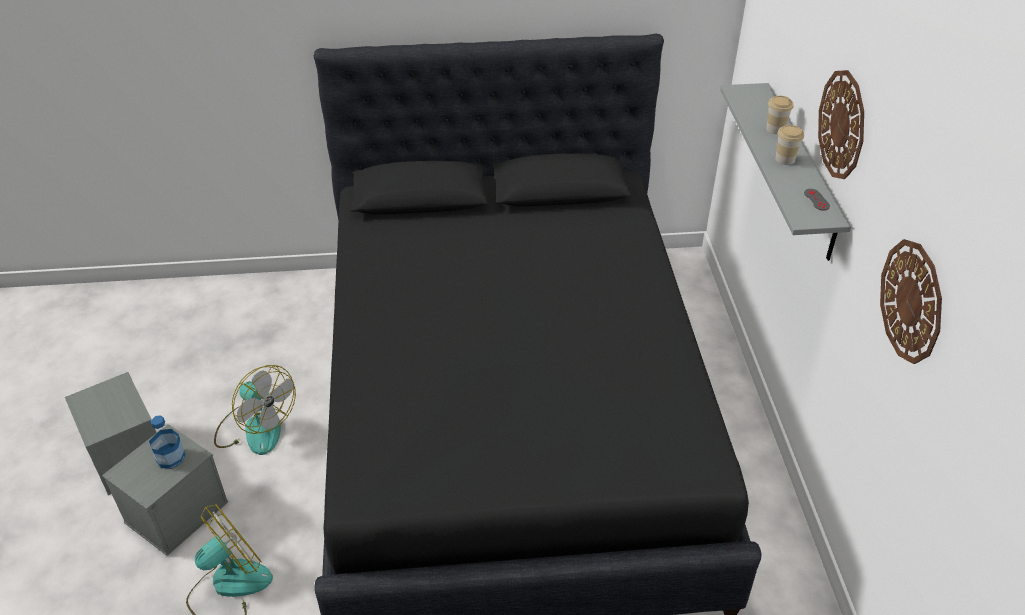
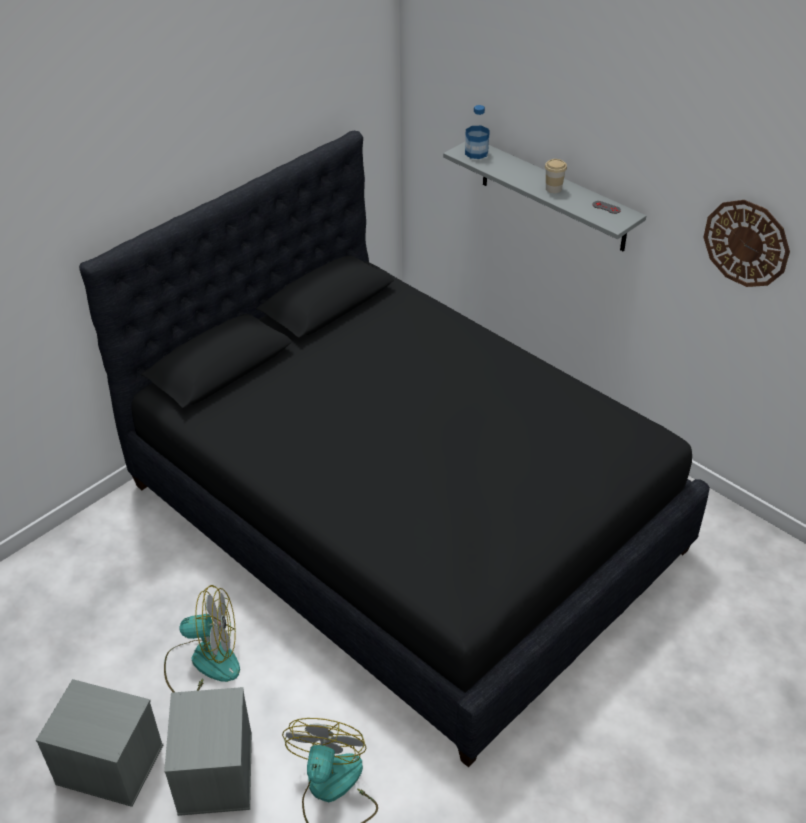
camera: 40 degrees left, 0 degrees up
(170, 457) = (210, 715): bottle -> bottle (476, 153)
(775, 129) = (520, 170): cup -> none
(842, 124) = (604, 142): wall clock -> none

